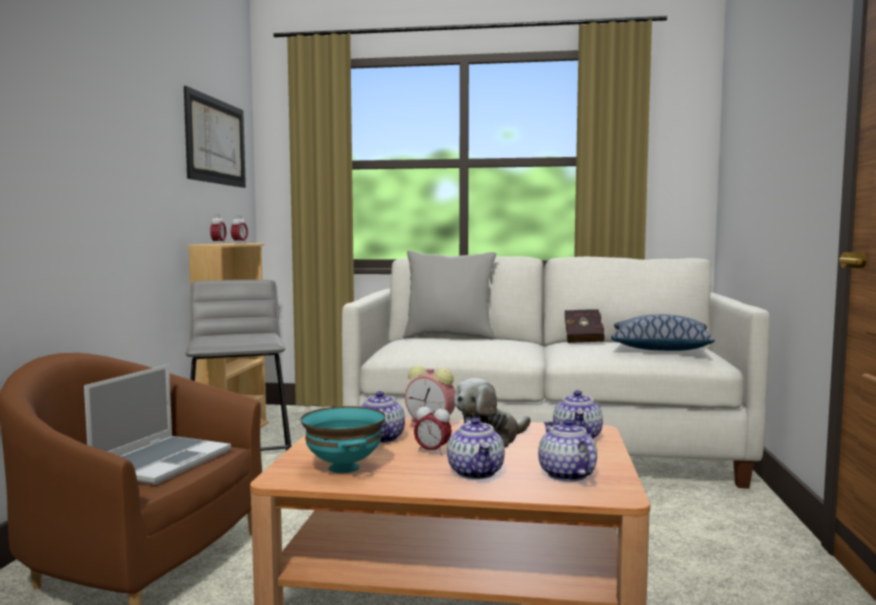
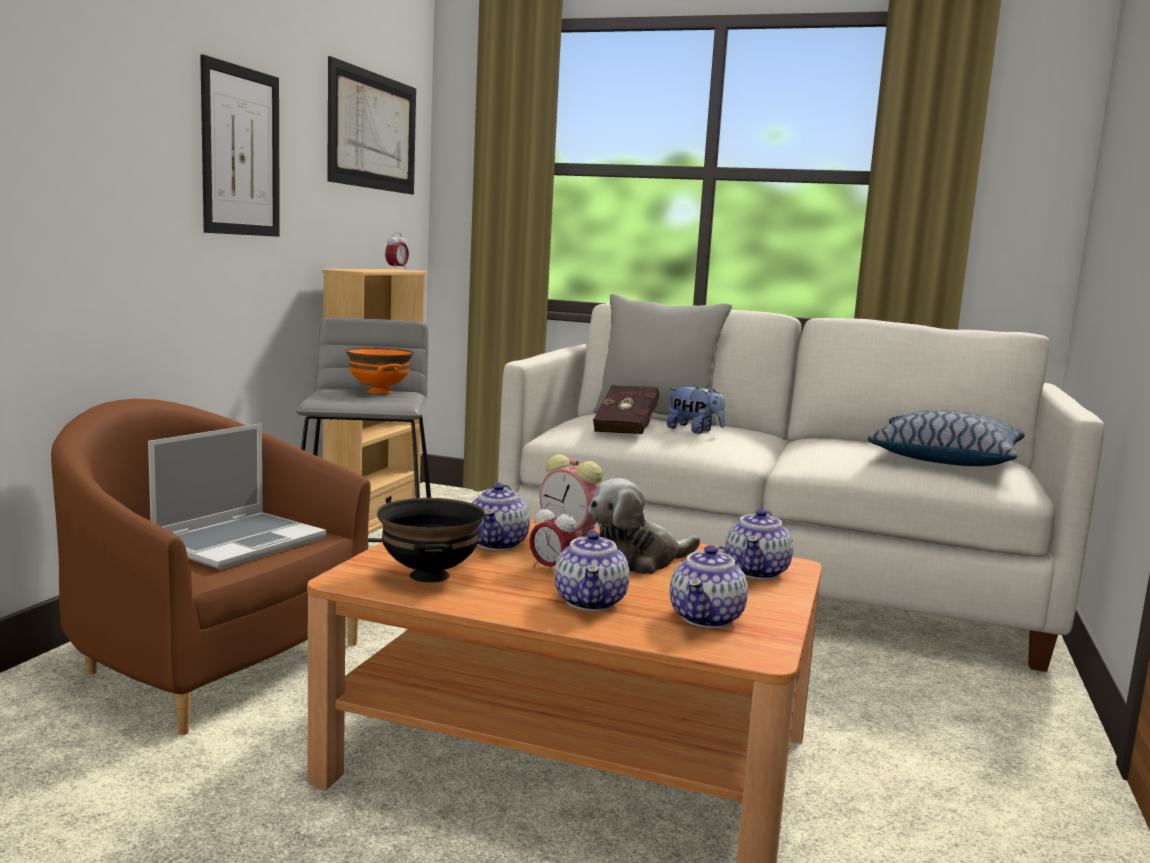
camera: 10 degrees right, 5 degrees up
(126, 156) = (241, 152): none -> picture
(218, 243) = (365, 269): alarm clock -> none
(245, 334) = (380, 392): none -> orange bowl
(343, 467) = (428, 575): turquoise bowl -> black bowl
(483, 344) = (694, 431): none -> plush toy
(565, 474) = (707, 618): teapot -> teapot turned 150 degrees counterclockwise
(583, 339) = (841, 437): red book -> red book (627, 428)

